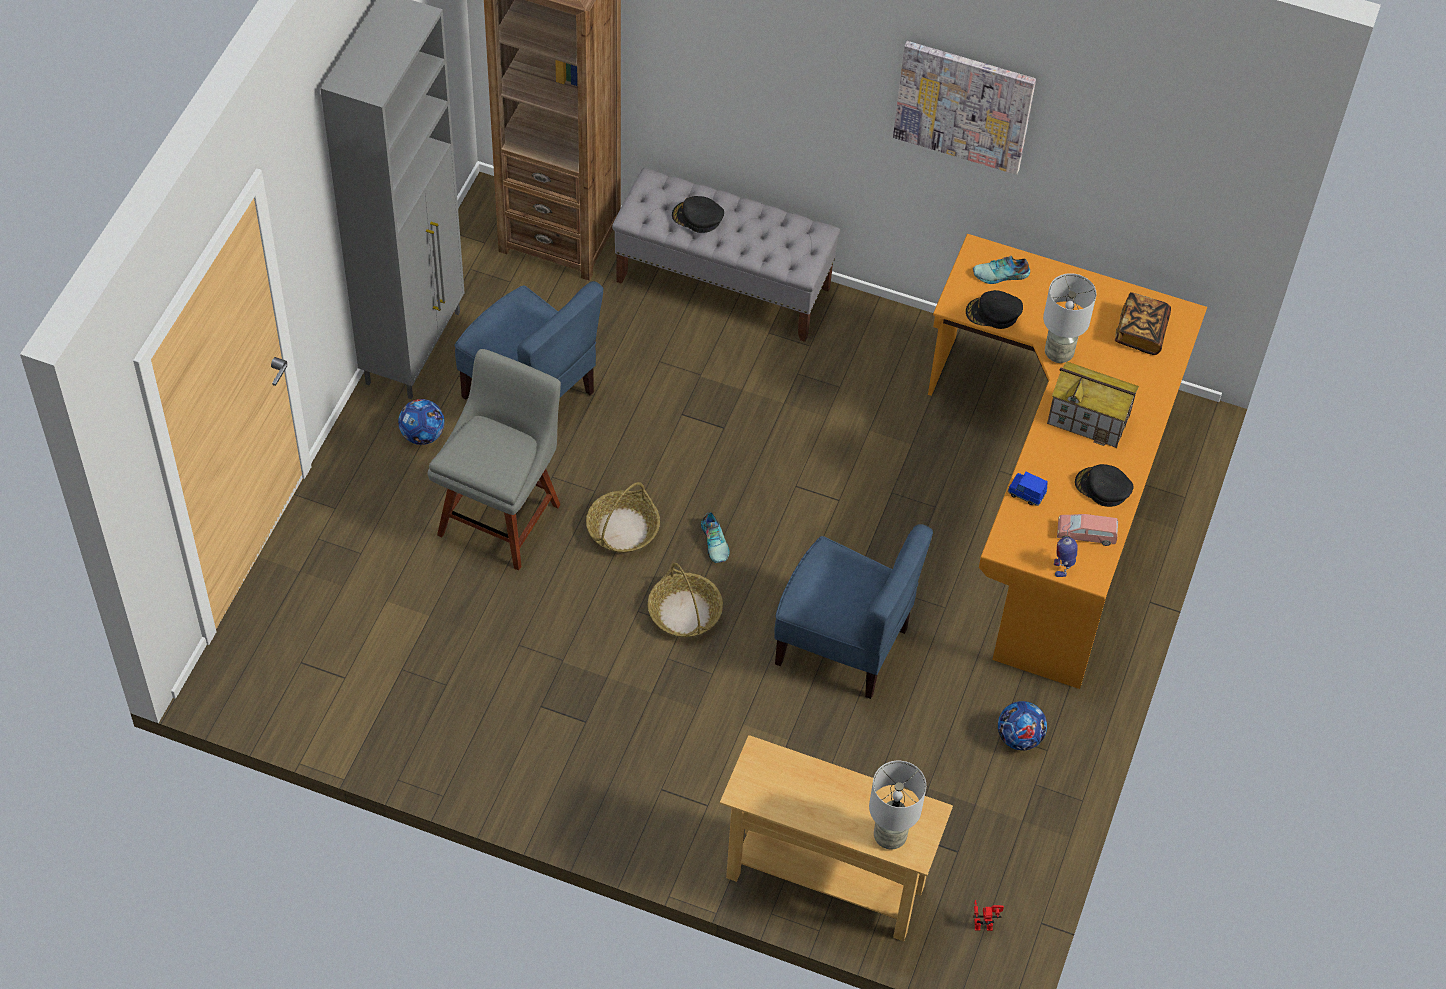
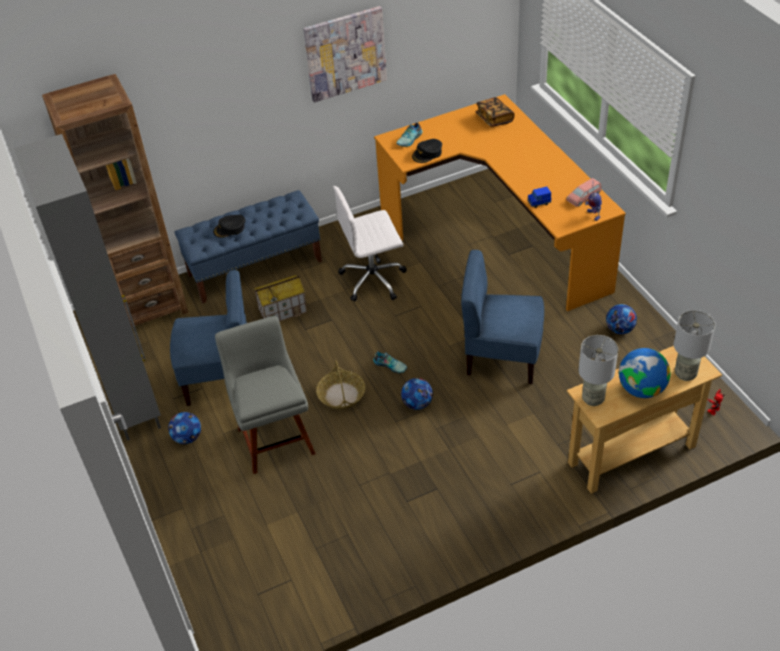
camera: 40 degrees left, 10 degrees down
(685, 612) = (417, 404): basket -> football
(724, 284) = (255, 267): grey bench -> blue bench
(821, 807) = (641, 389): none -> globe
(832, 418) = (374, 279): none -> white office chair
(843, 645) = (502, 357): blue chair -> blue chair turned 150 degrees counterclockwise
(1059, 353) = (474, 148): grey table lamp -> grey table lamp (593, 398)
(1089, 419) = (521, 160): toy house -> toy house (283, 310)
(1102, 488) = (564, 178): black cap -> none

